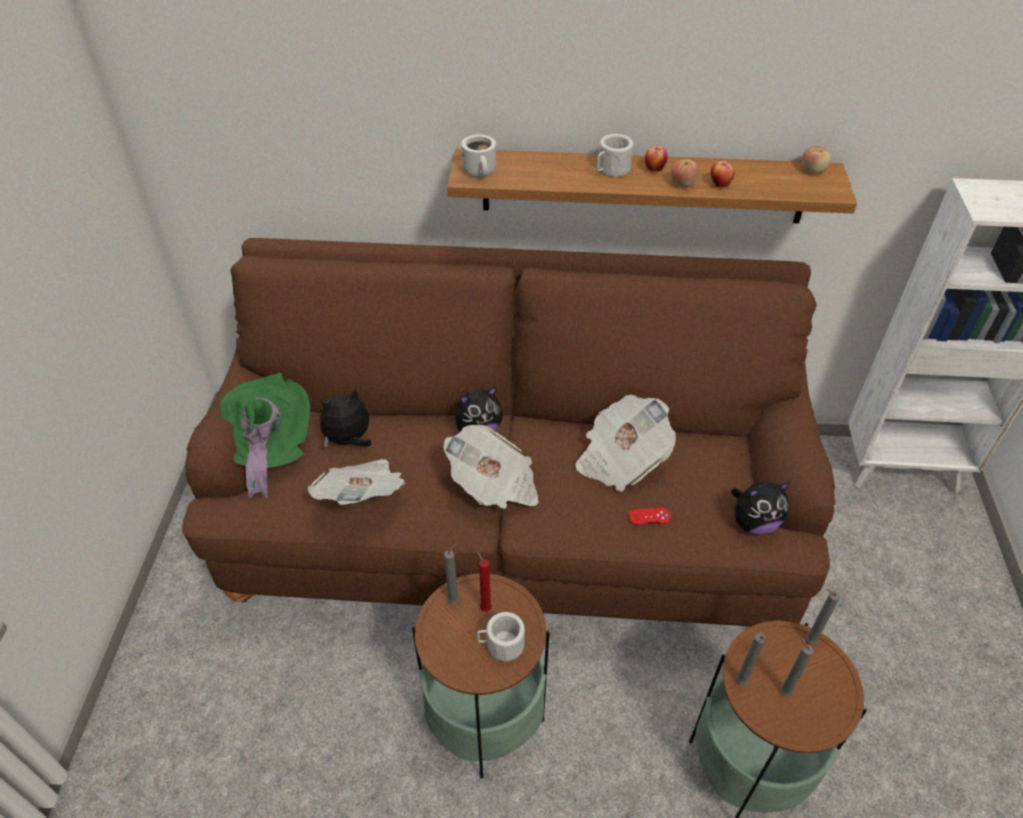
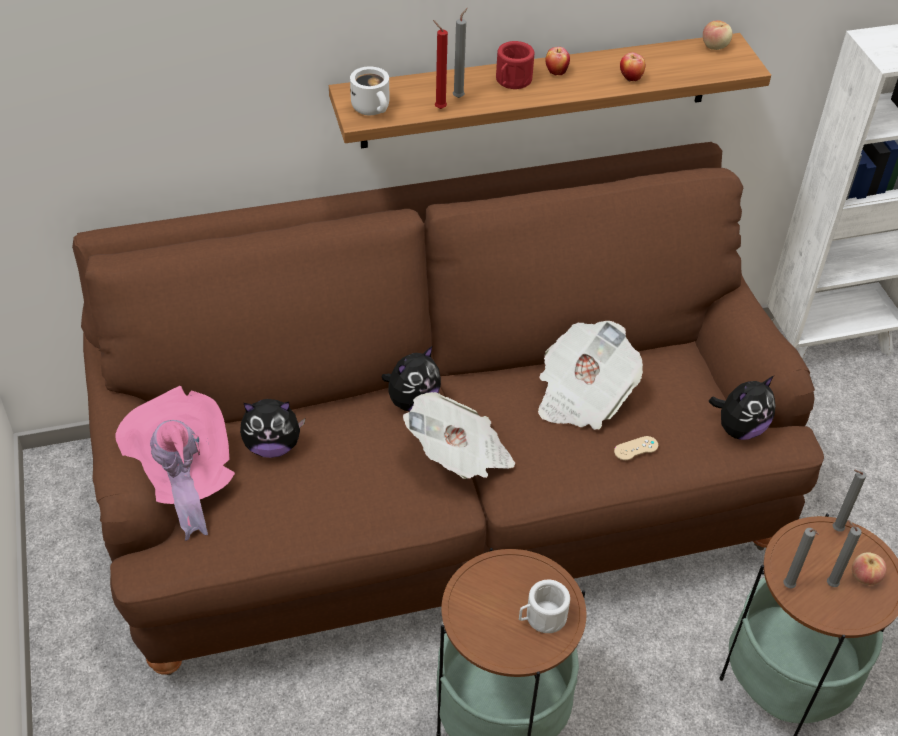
camera: 20 degrees left, 0 degrees up
(270, 449) = (182, 479): green hat -> pink hat
(349, 440) = (272, 446): plush toy -> plush toy turned 135 degrees counterclockwise
(362, 496) = (320, 504): newspaper -> none
(455, 599) = (473, 586): grey candle -> grey candle (459, 97)
(484, 607) = (507, 585): red candle -> red candle (438, 108)
(611, 170) = (511, 81): white mug -> red mug
(649, 516) = (636, 448): red game controller -> beige game controller
(682, 184) = (592, 84): apple -> apple (864, 577)

